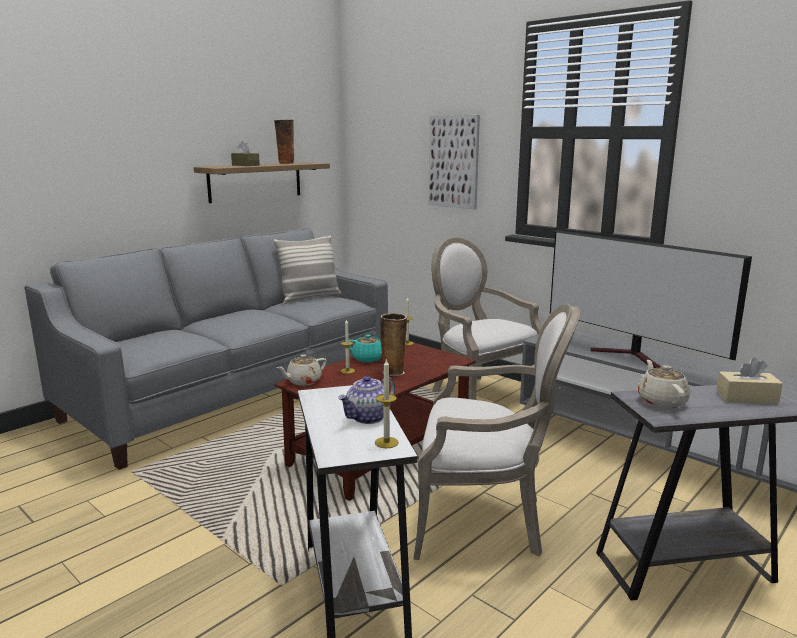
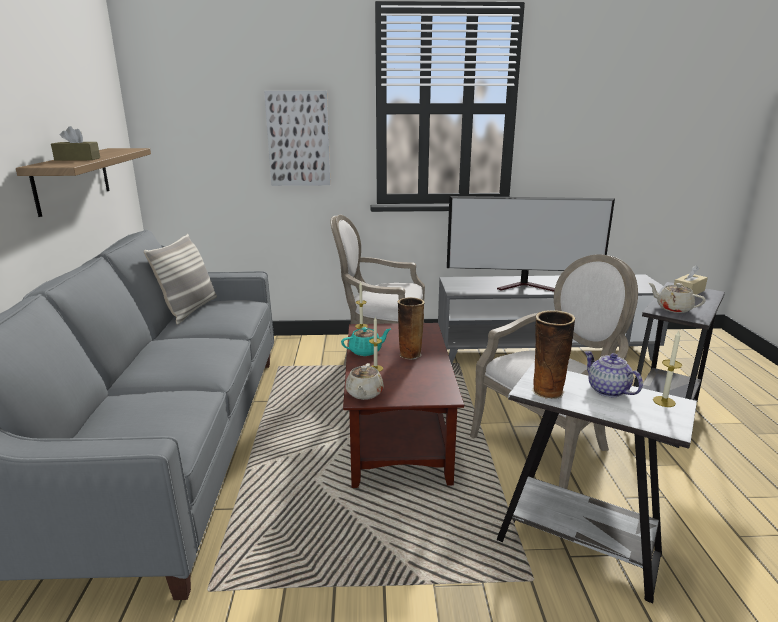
camera: 45 degrees left, 5 degrees up
(285, 163) = (107, 152): vase -> vase (546, 391)
(368, 418) = (607, 390): teapot -> teapot turned 150 degrees clockwise

